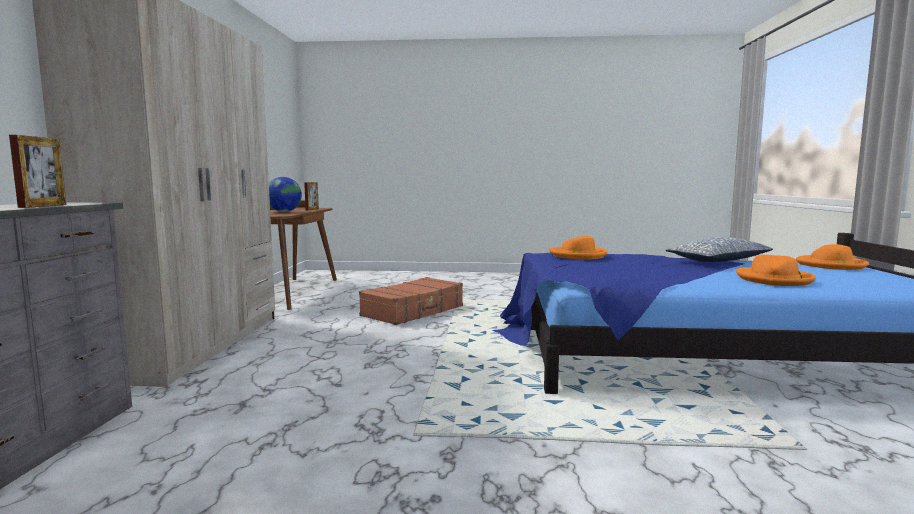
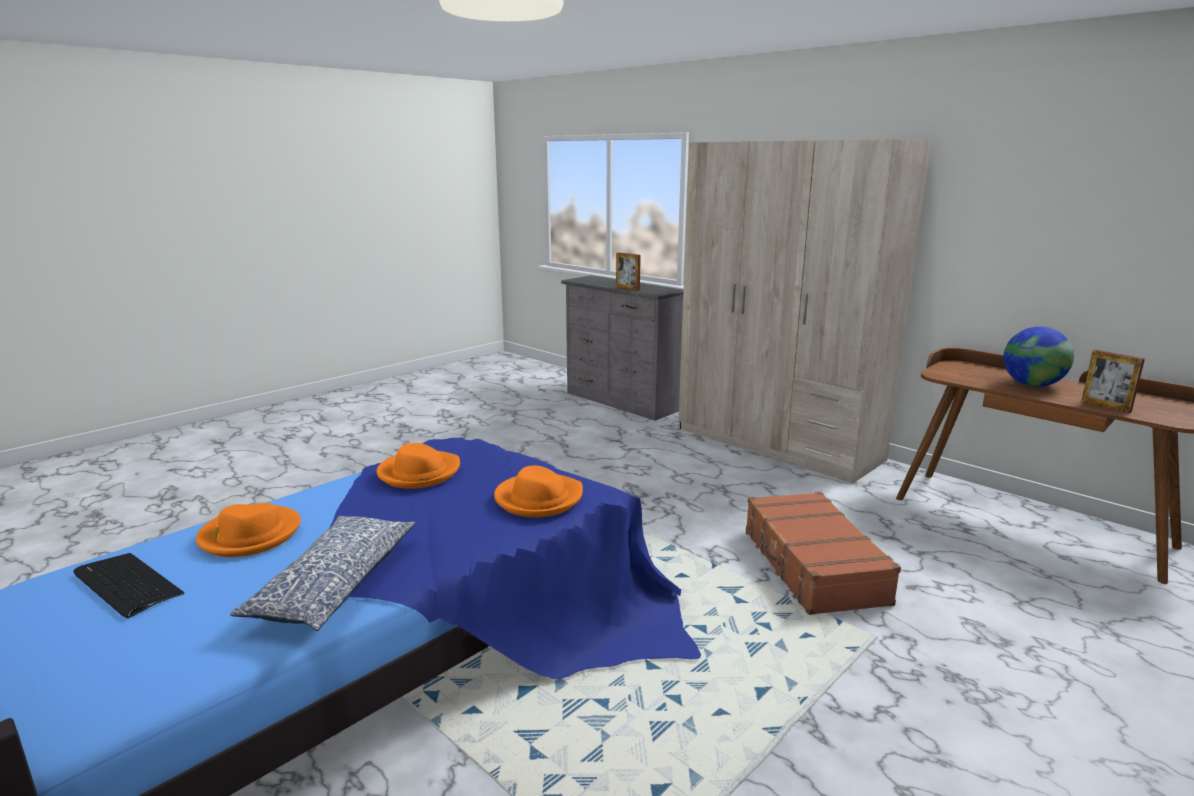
camera: 130 degrees right, 10 degrees up
(831, 265) = (109, 673): orange hat -> orange hat (419, 473)
(853, 279) = (127, 585): none -> keyboard

